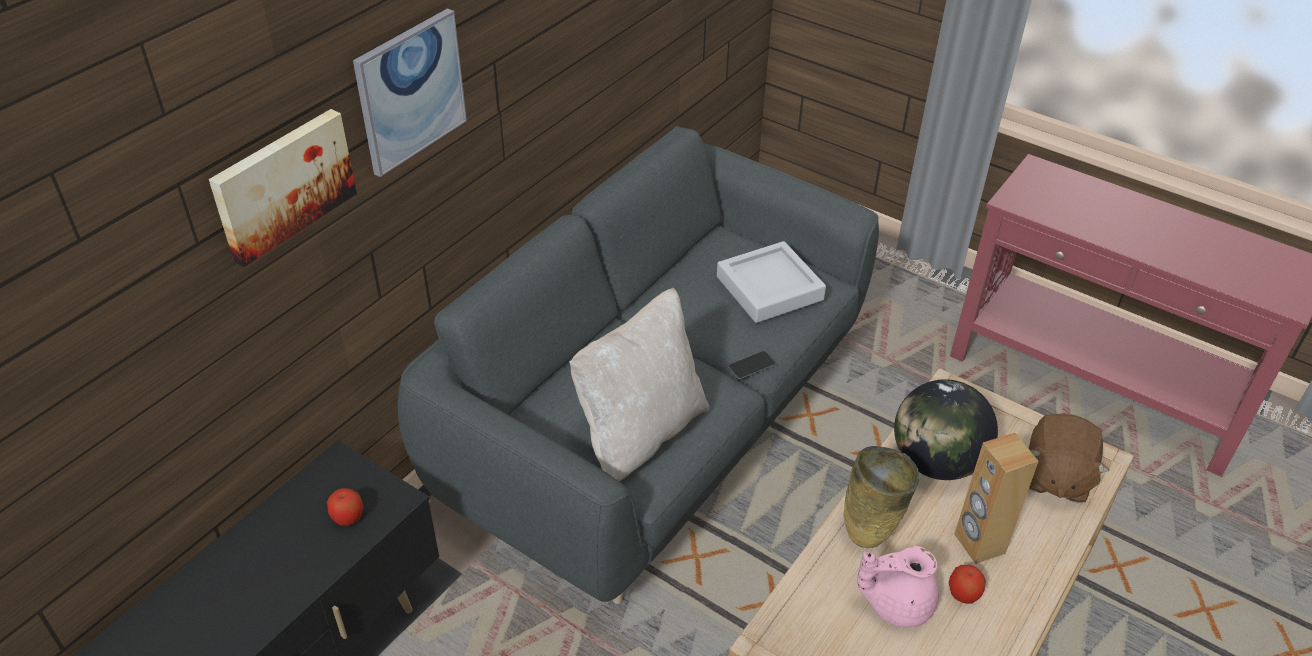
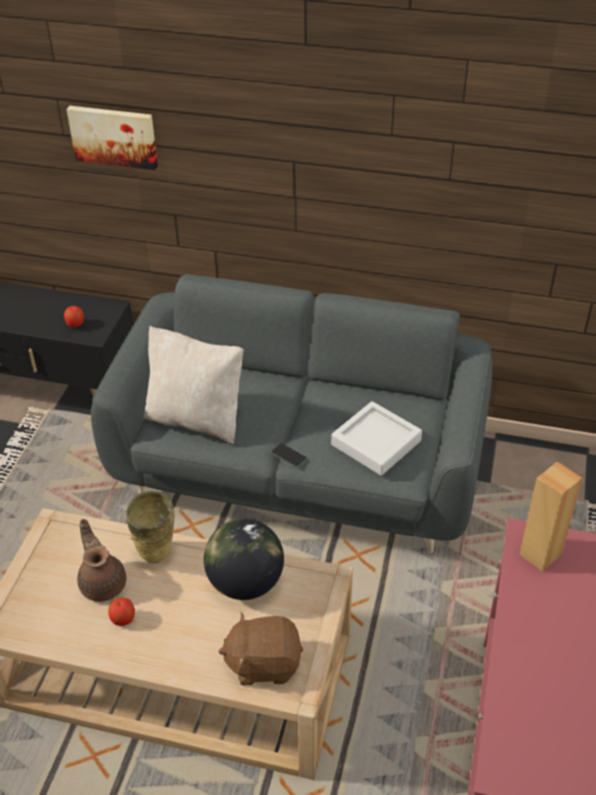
camera: 70 degrees right, 0 degrees up
(410, 91) = (213, 138): picture -> none
(896, 603) = (103, 583): pink teapot -> brown teapot
(979, 544) = (173, 622): brown speaker -> brown speaker (539, 554)

